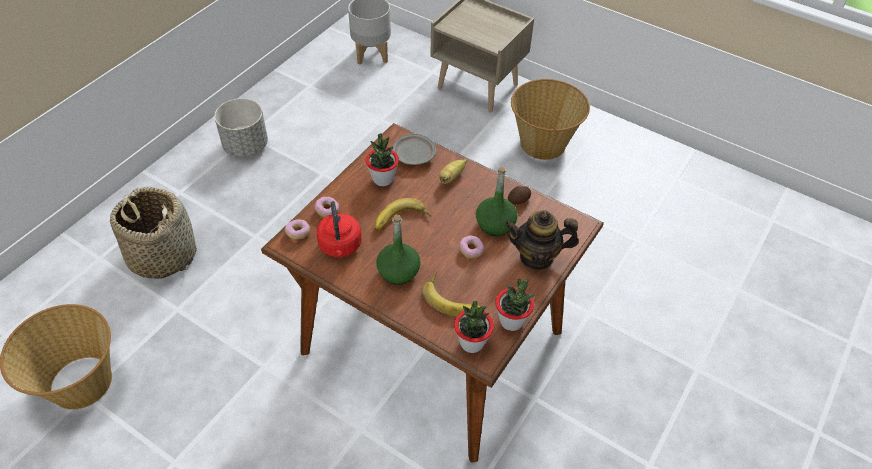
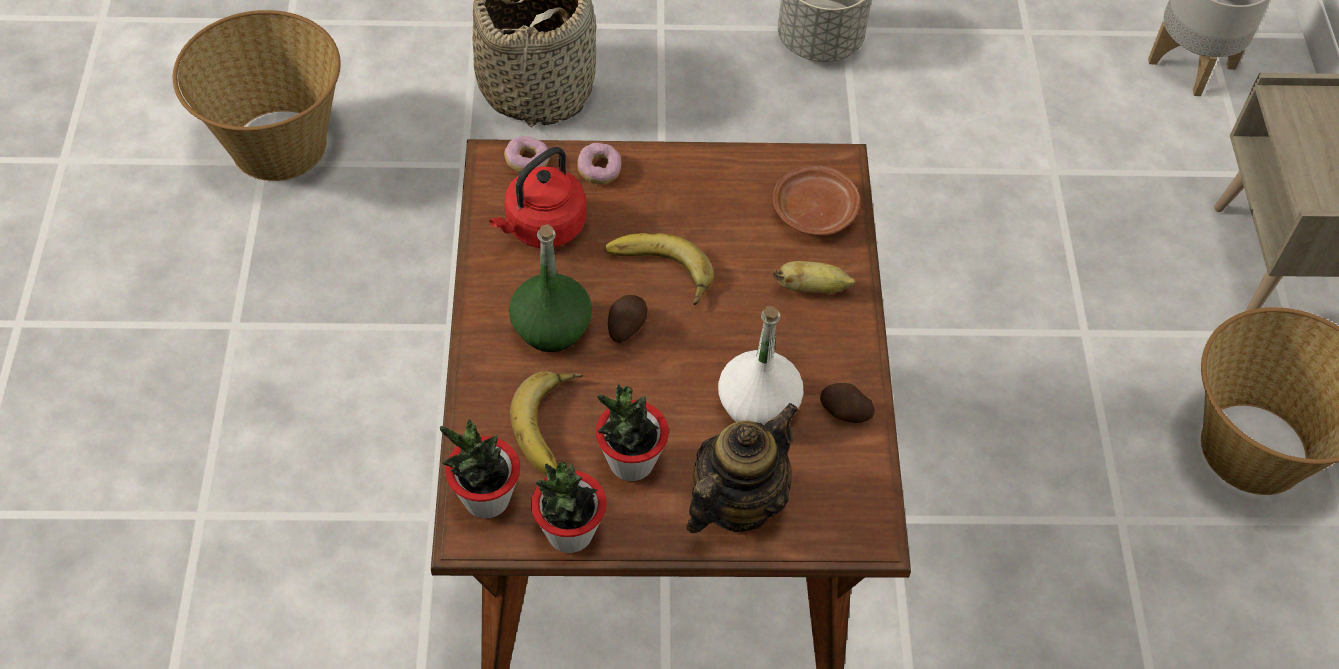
camera: 55 degrees right, 5 degrees up
(383, 179) = (724, 201): potted plant -> potted plant (631, 462)
(413, 155) = (814, 210): grey plate -> brown plate
(419, 246) = (626, 325): none -> potato
(471, 250) = (673, 400): donut -> none
(495, 224) = (758, 404): green bottle -> white bottle
(537, 257) = (737, 502): teapot -> teapot turned 75 degrees clockwise

